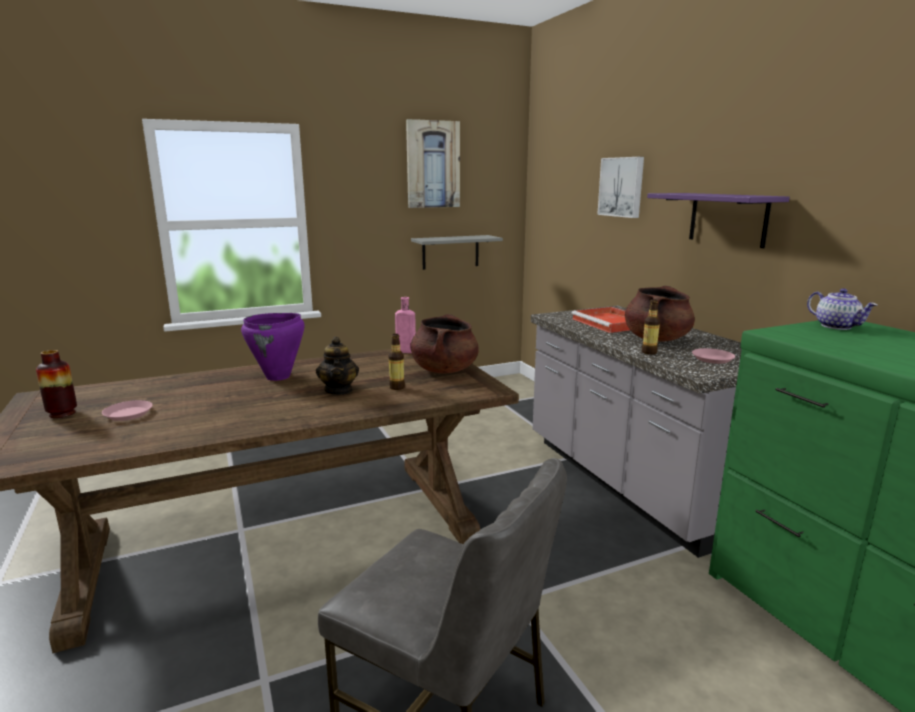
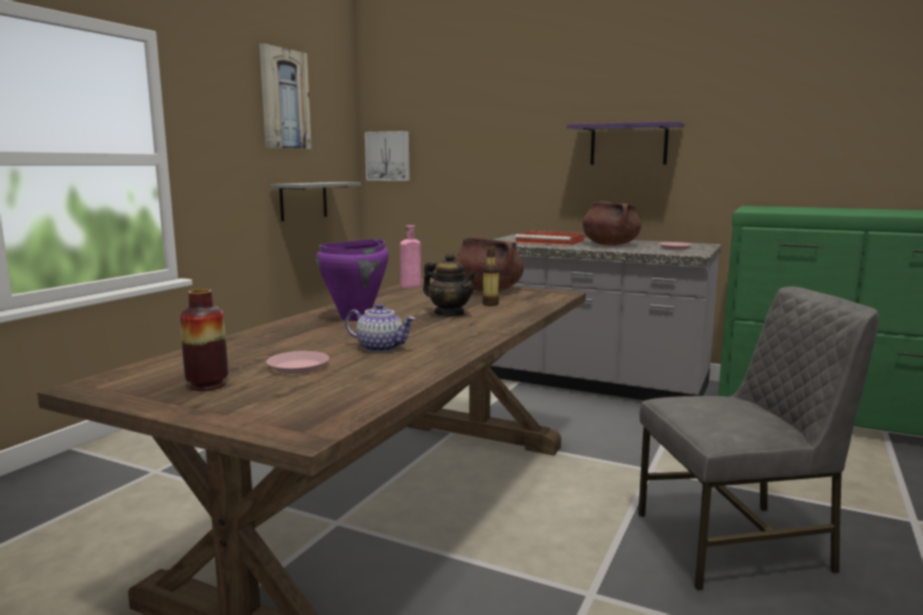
camera: 40 degrees left, 5 degrees down
(622, 187) = (504, 124): picture -> picture (388, 156)
(649, 352) = (632, 250): bottle -> none
(837, 326) = (760, 207): teapot -> teapot (381, 348)

